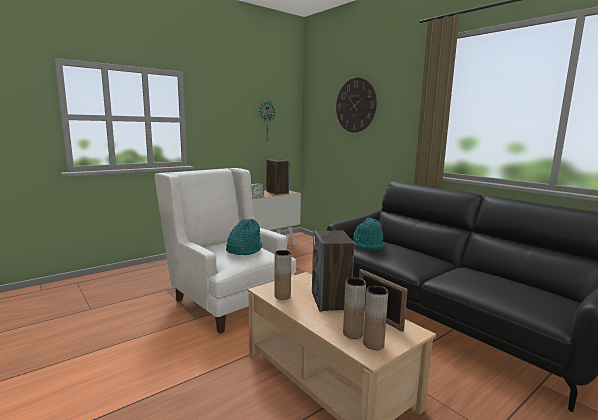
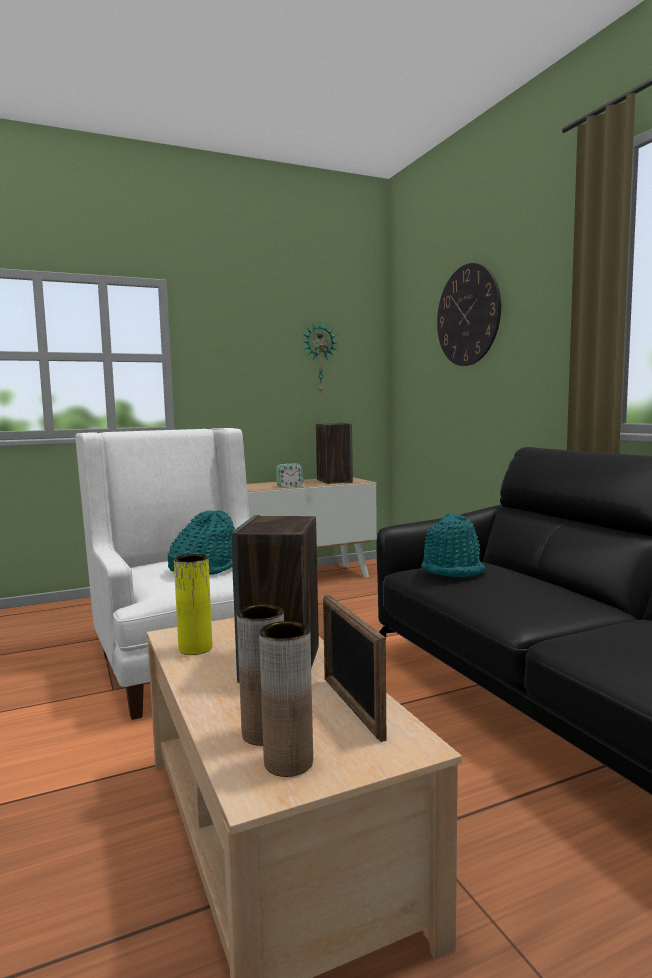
camera: 15 degrees right, 5 degrees down
(282, 296) = (195, 648): brown vase -> yellow vase

